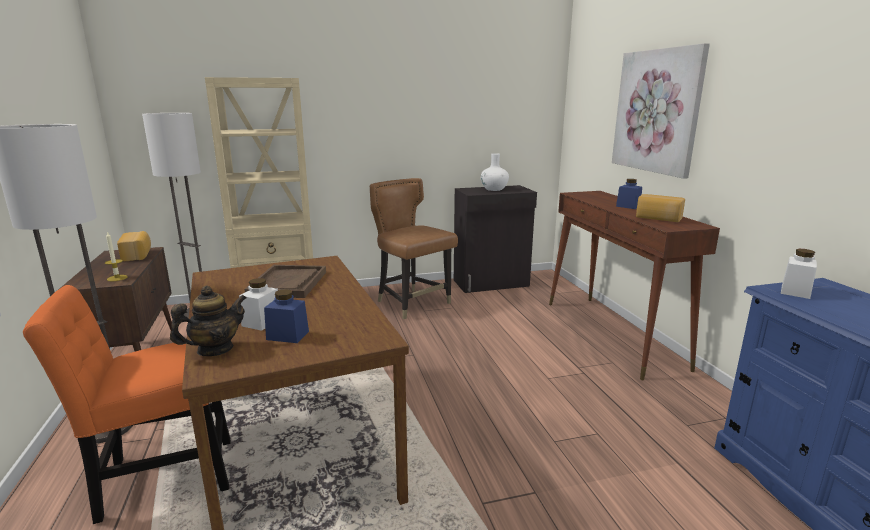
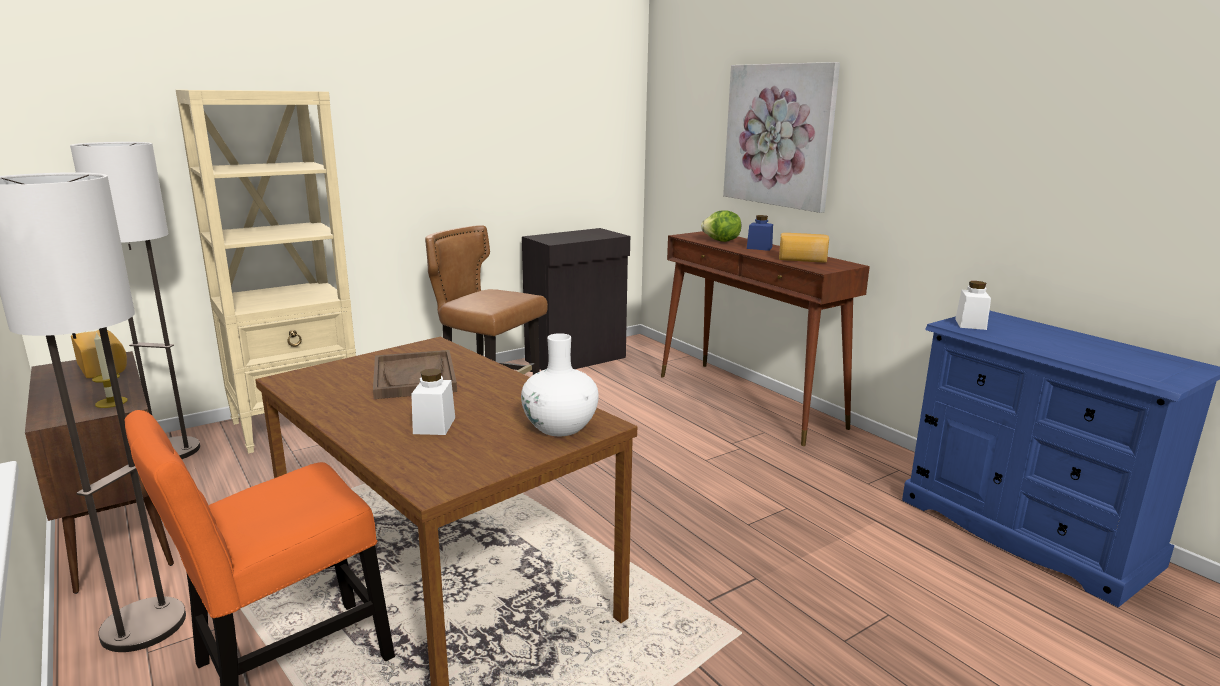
camera: 20 degrees left, 0 degrees up
(215, 349) = (411, 464): teapot -> none
(287, 335) = (485, 435): blue jar -> none
(494, 189) = (574, 235): white vase -> white vase (560, 427)
(600, 199) = (721, 241): none -> lettuce

